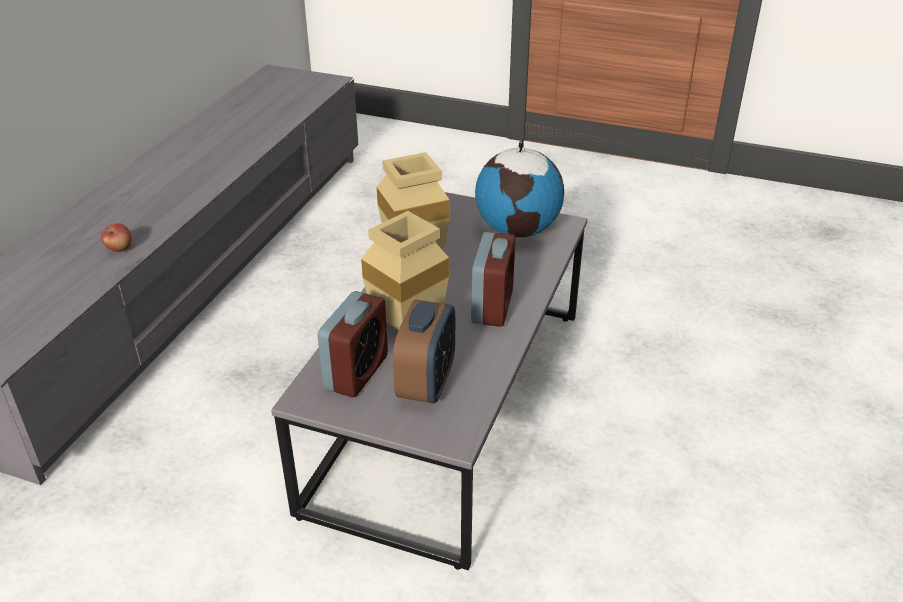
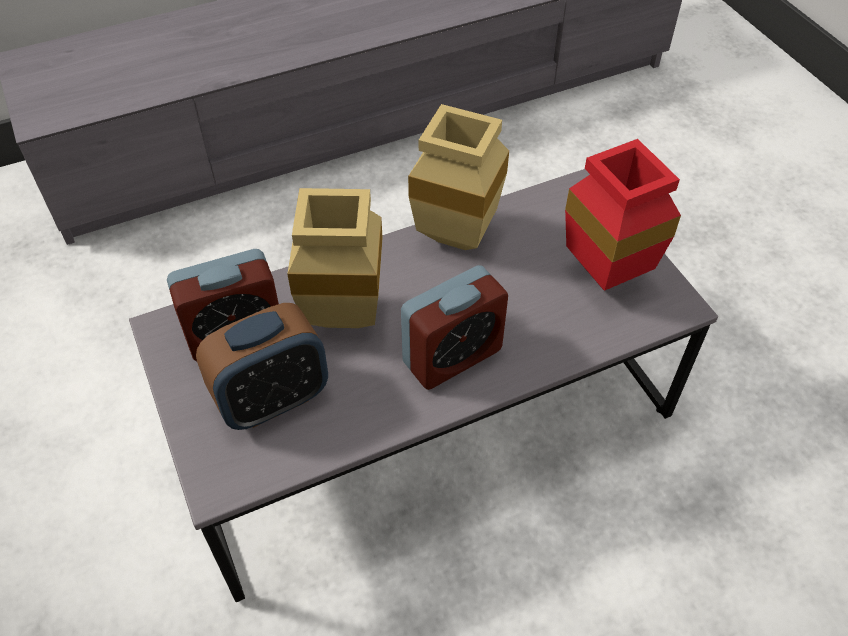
camera: 45 degrees right, 15 degrees up
(119, 249) = (235, 60): apple -> none
(518, 230) = (610, 277): globe -> red vase

